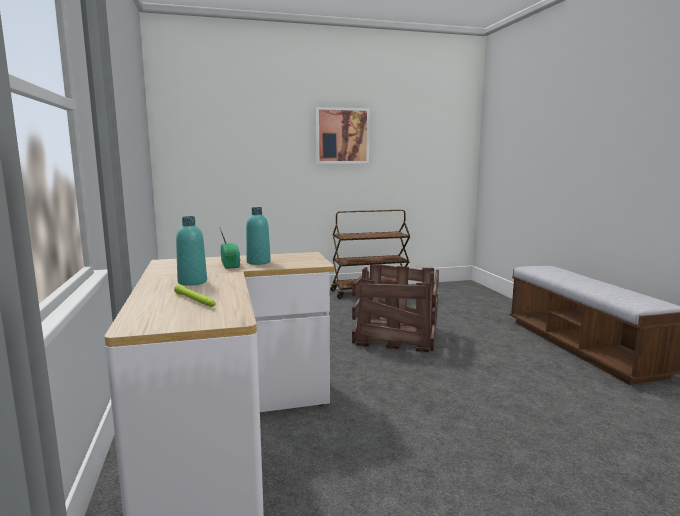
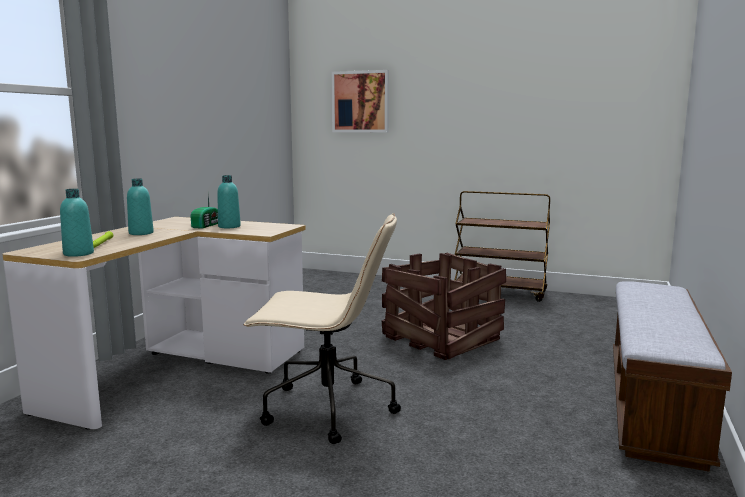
camera: 35 degrees right, 0 degrees up
(218, 316) = (78, 254): none -> turquoise bottle
(342, 136) = (482, 102): picture -> picture (360, 102)
(425, 419) = (326, 409): none -> beige office chair

